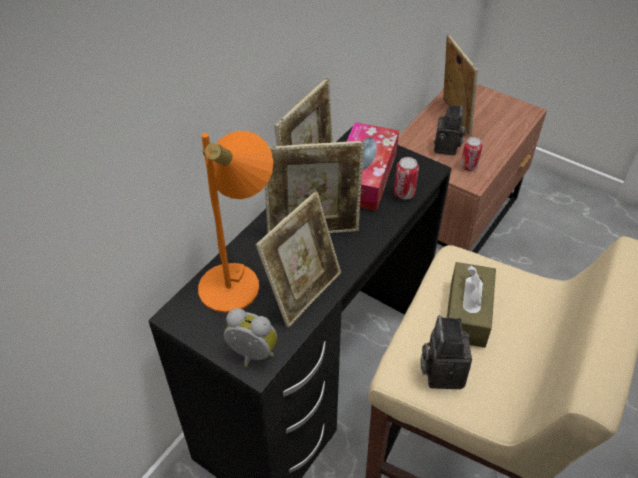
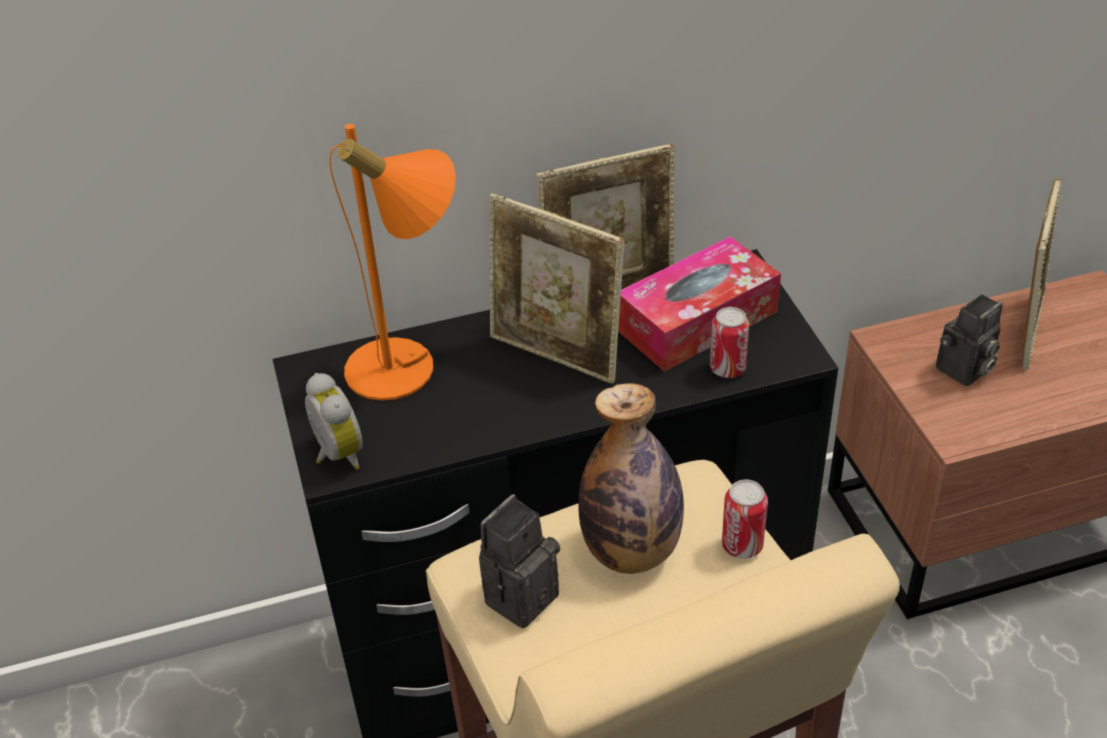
camera: 40 degrees right, 5 degrees down
(302, 291) = (467, 417): picture frame -> none
(467, 313) = (631, 551): brown tissue box -> bottle
(468, 166) = (972, 413): can -> can (742, 545)

